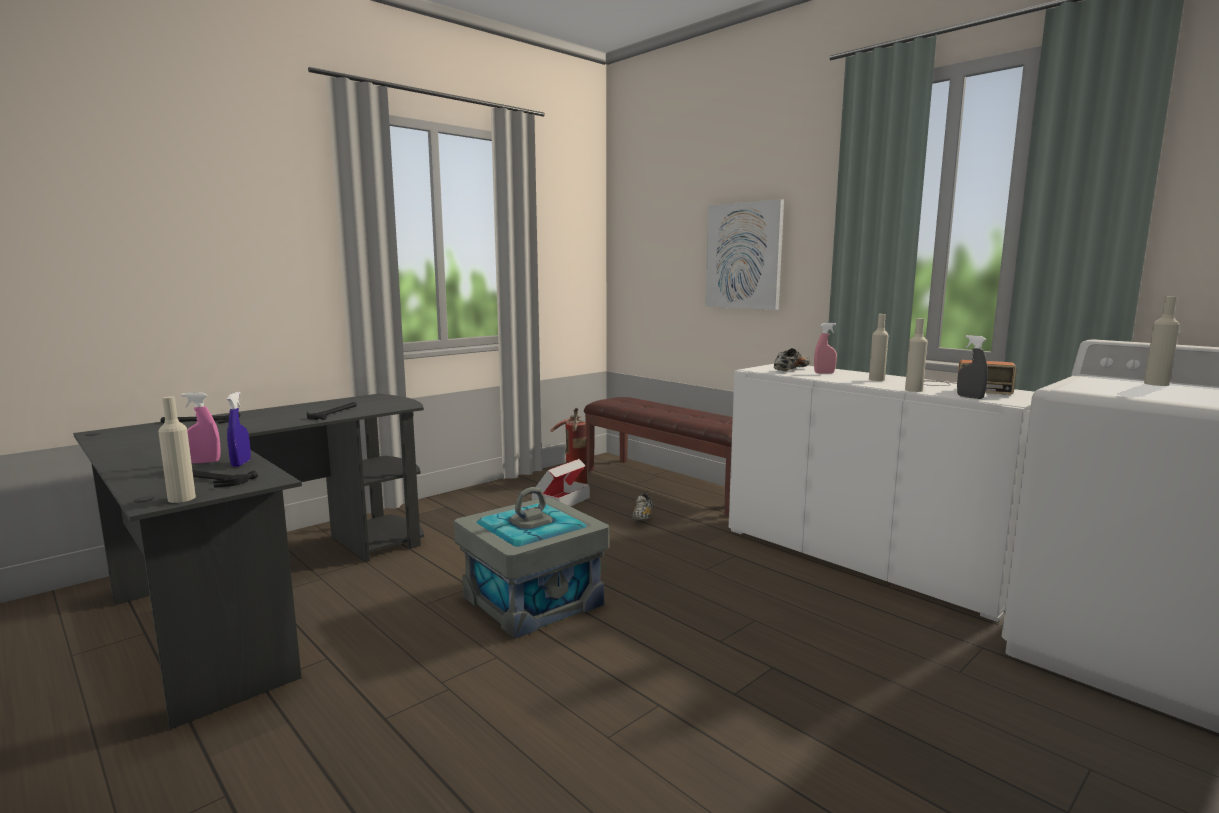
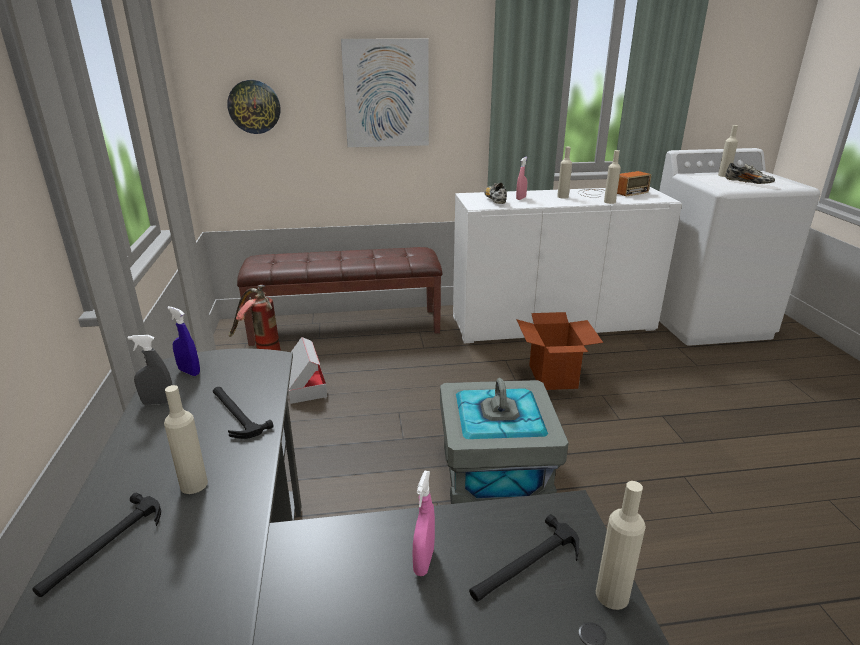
camera: 55 degrees left, 15 degrees up
(241, 463) = (463, 526): blue spray bottle -> blue spray bottle (189, 372)
(256, 421) = (194, 484): none -> beige bottle
(642, 517) = (394, 364): shoe -> shoe (748, 183)
(647, 267) = (254, 107): none -> wall clock
(745, 585) = (553, 376): none -> cardboard box
(970, 397) = (644, 200): grey spray bottle -> grey spray bottle (158, 402)

